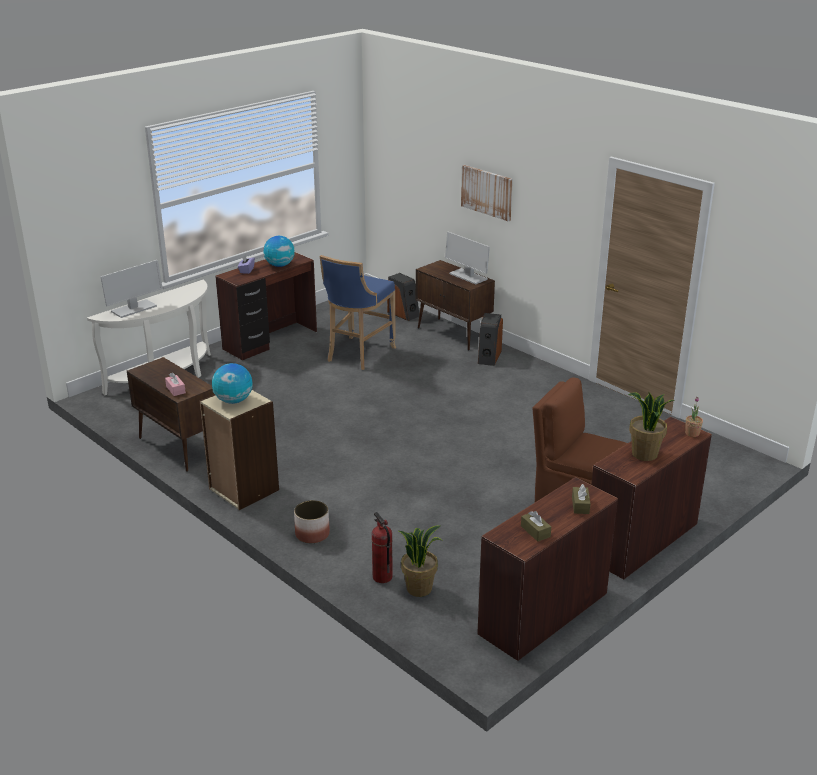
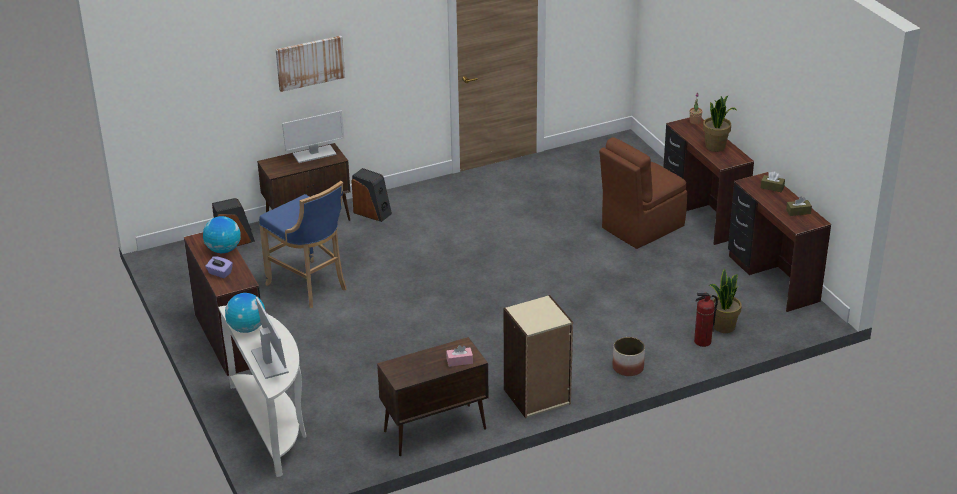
camera: 70 degrees left, 5 degrees up
(233, 401) = (537, 316): globe -> globe (247, 328)

